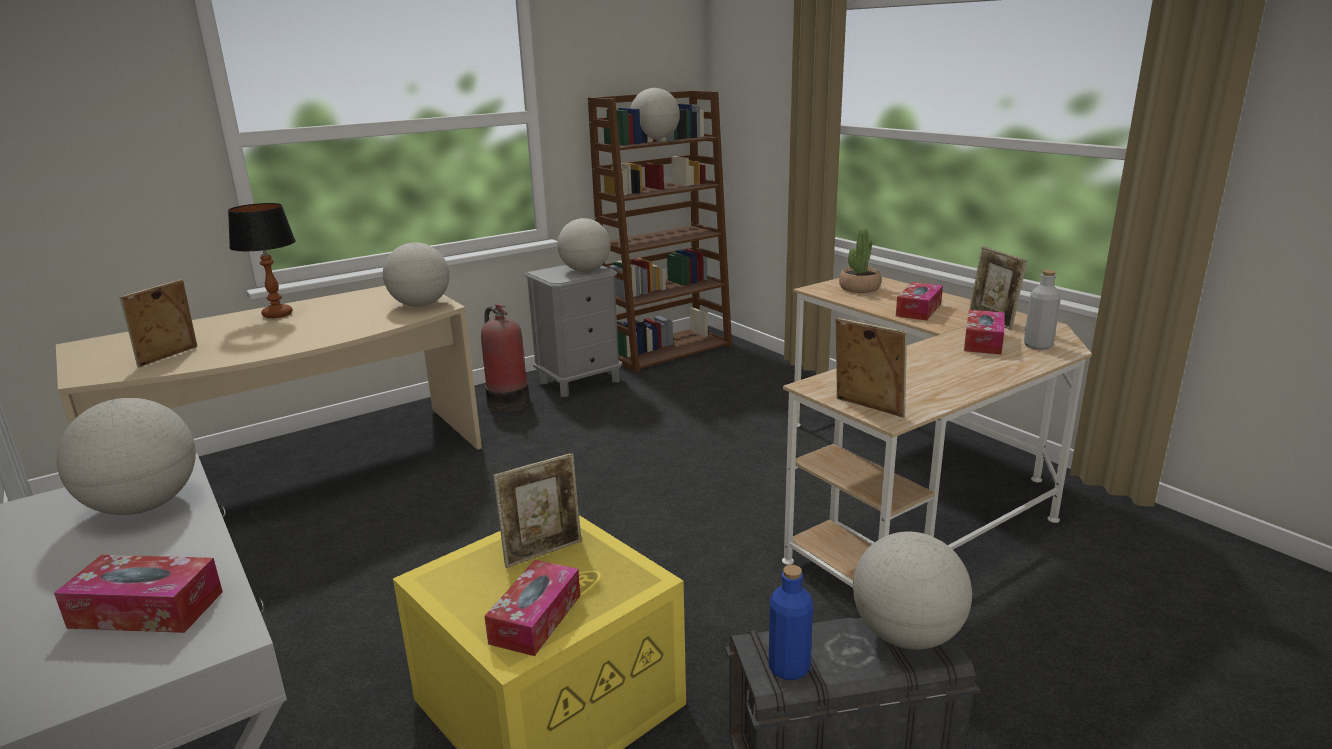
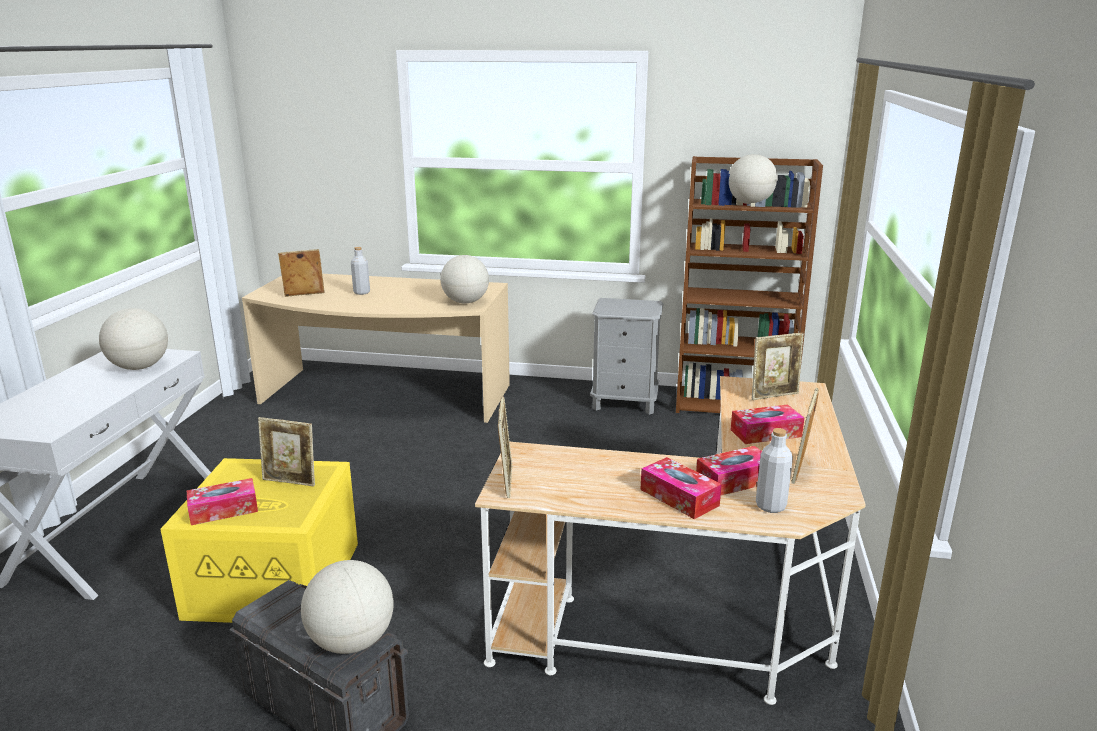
camera: 45 degrees right, 0 degrees up
(147, 609) = (57, 410): tissue box -> tissue box (679, 497)
(254, 332) = (361, 292): none -> grey bottle
(277, 315) = (394, 284): table lamp -> none
(507, 402) = (554, 398): fire extinguisher -> none
(585, 271) = (637, 309): globe -> none
(789, 668) = (273, 612): blue bottle -> none
(859, 288) = (774, 395): potted plant -> picture frame

